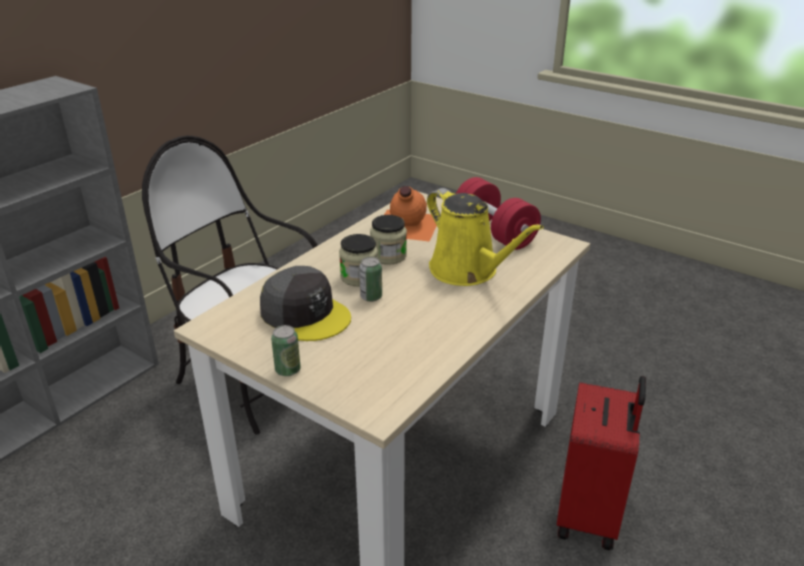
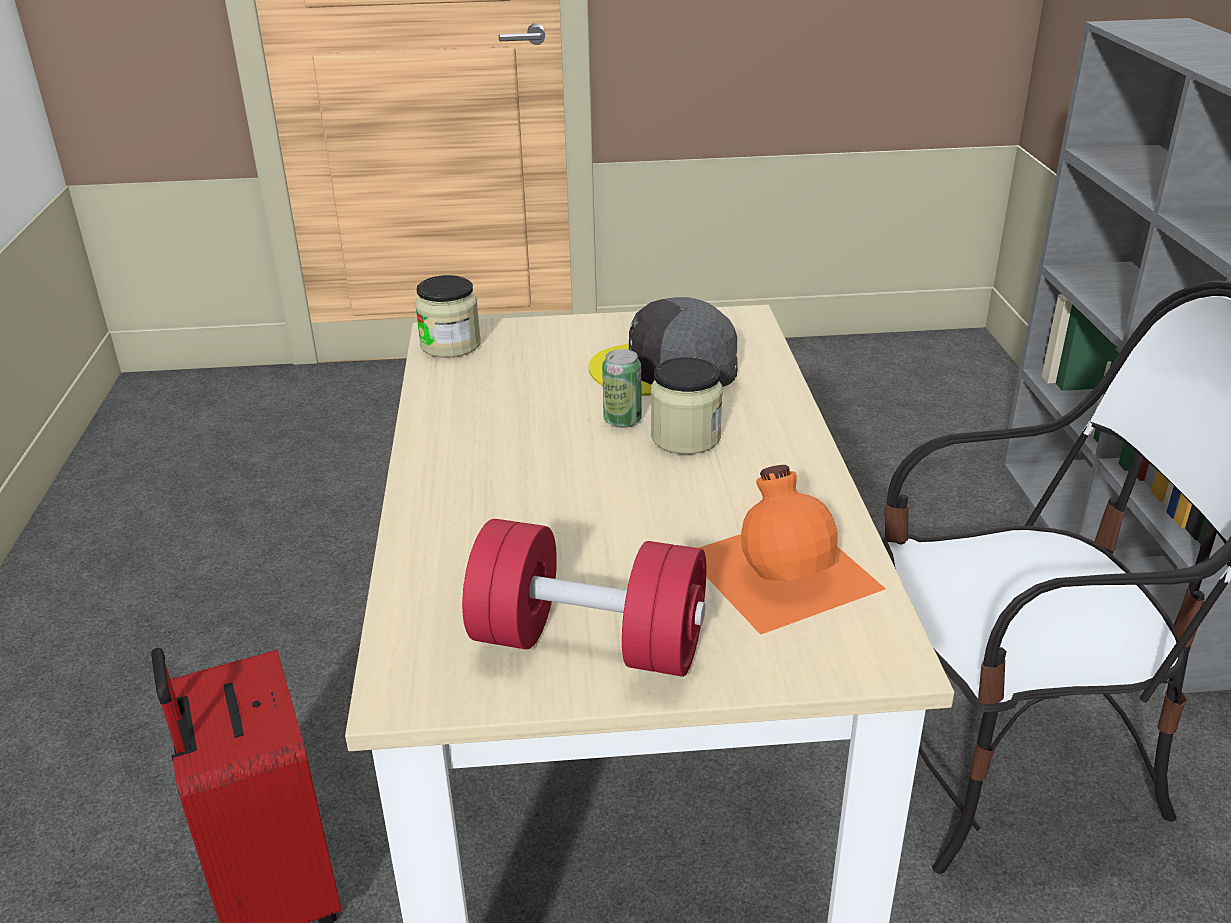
camera: 140 degrees right, 0 degrees up
(288, 370) = (586, 324): can -> none
(388, 256) = (703, 489): jar -> jar (450, 345)
(468, 271) = (536, 524): yellow watering can -> none

